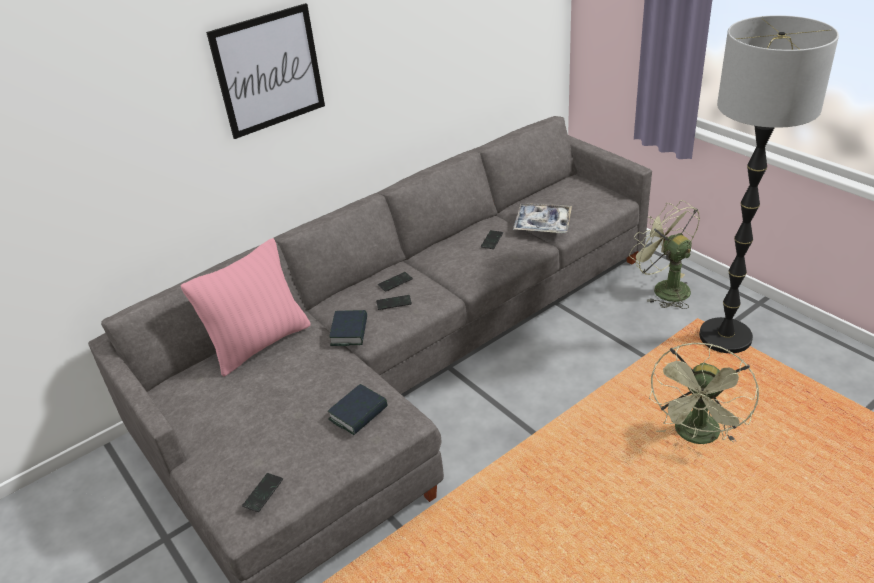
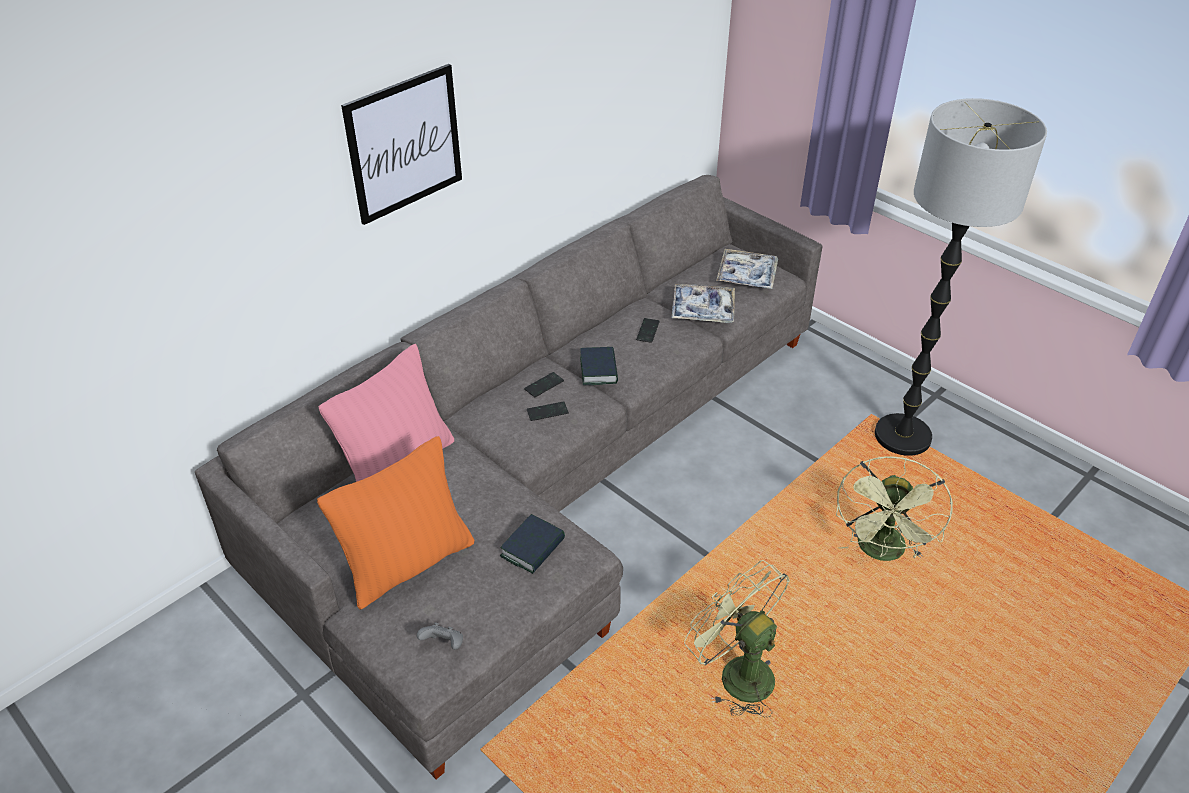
camera: 10 degrees left, 5 degrees up
(249, 423) = (408, 564): none -> orange pillow
(263, 493) = (444, 644): phone -> grey game controller
(349, 332) = (502, 448): book -> book (598, 370)
(585, 197) = (746, 275): none -> tray
(664, 288) = (831, 378): green fan -> green fan (736, 672)

